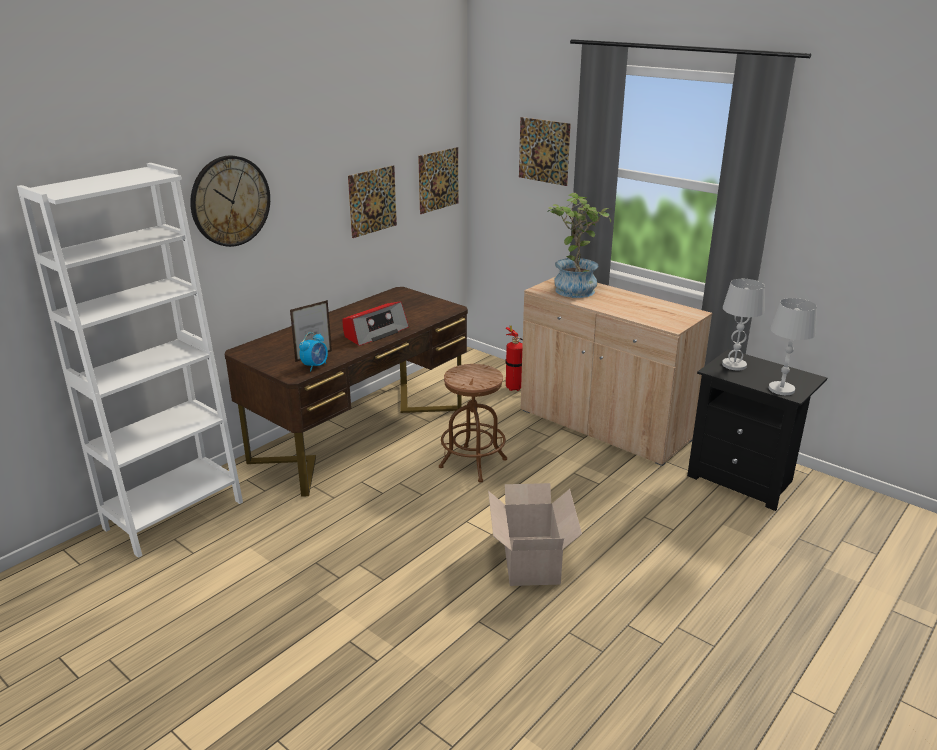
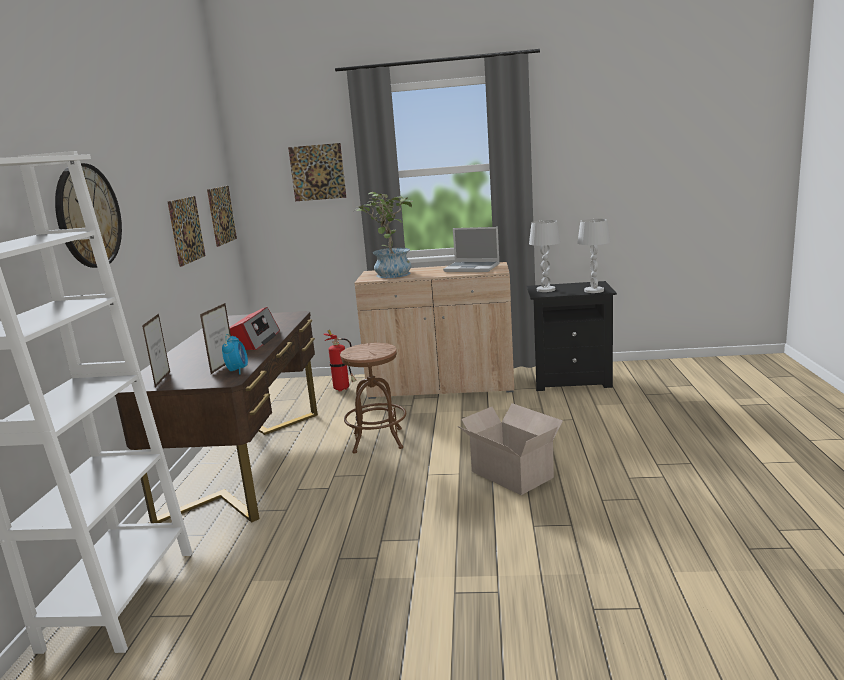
camera: 35 degrees left, 10 degrees down
(264, 352) = (163, 379): none -> picture frame
(659, 311) = (473, 268): none -> laptop

